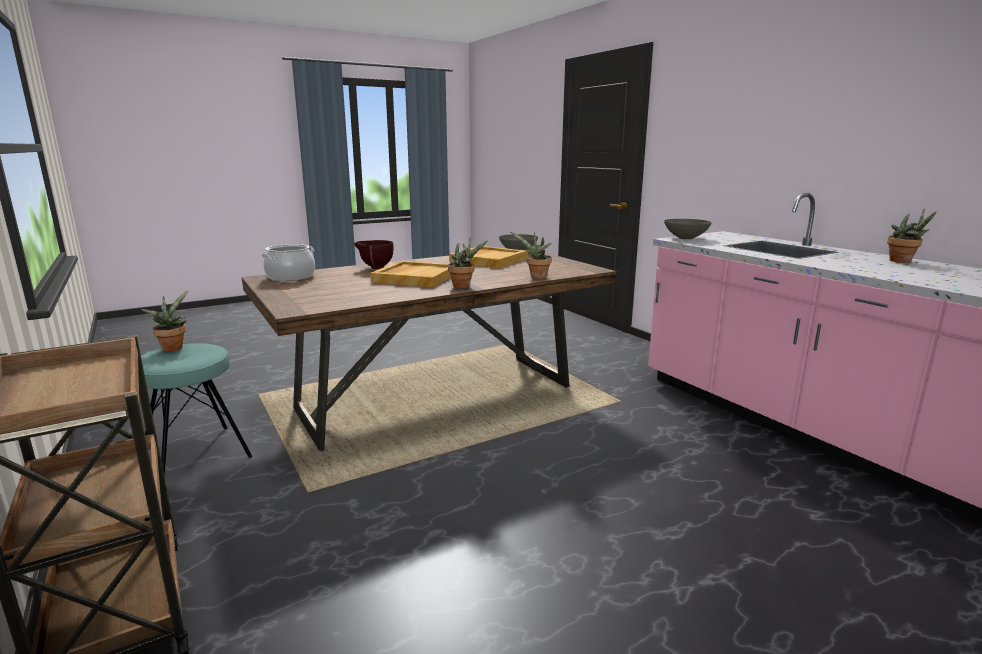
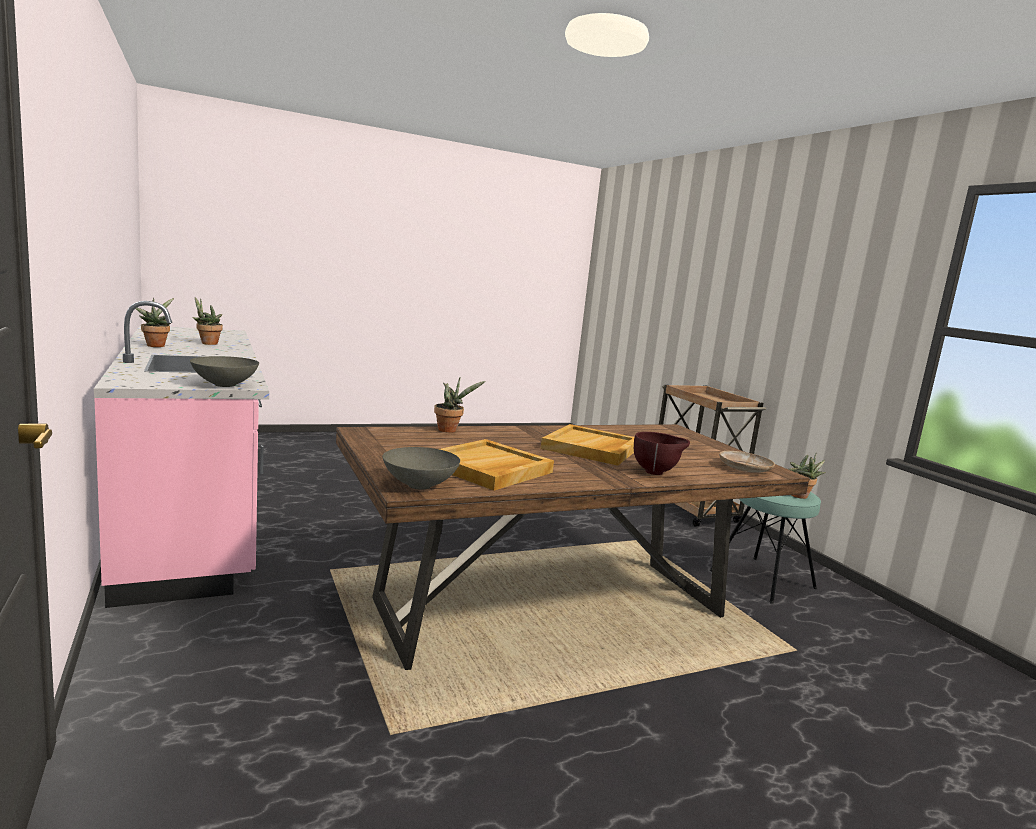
camera: 175 degrees left, 5 degrees down
(291, 277) = (744, 468): cooking pot -> beige plate
(464, 286) = (535, 430): potted plant -> potted plant (207, 343)

